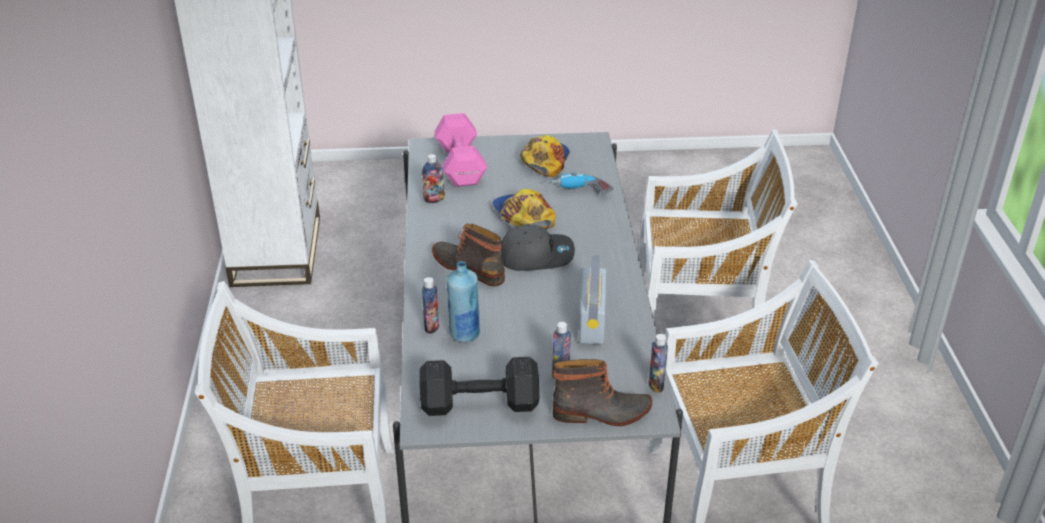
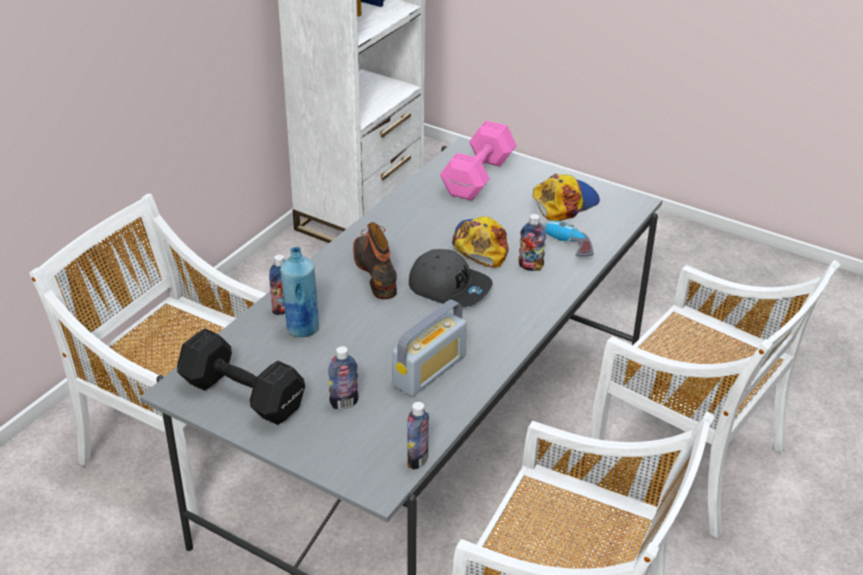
camera: 35 degrees right, 0 degrees up
(434, 199) = (417, 199): bottle -> bottle (530, 266)
(602, 413) = (335, 460): boot -> none

